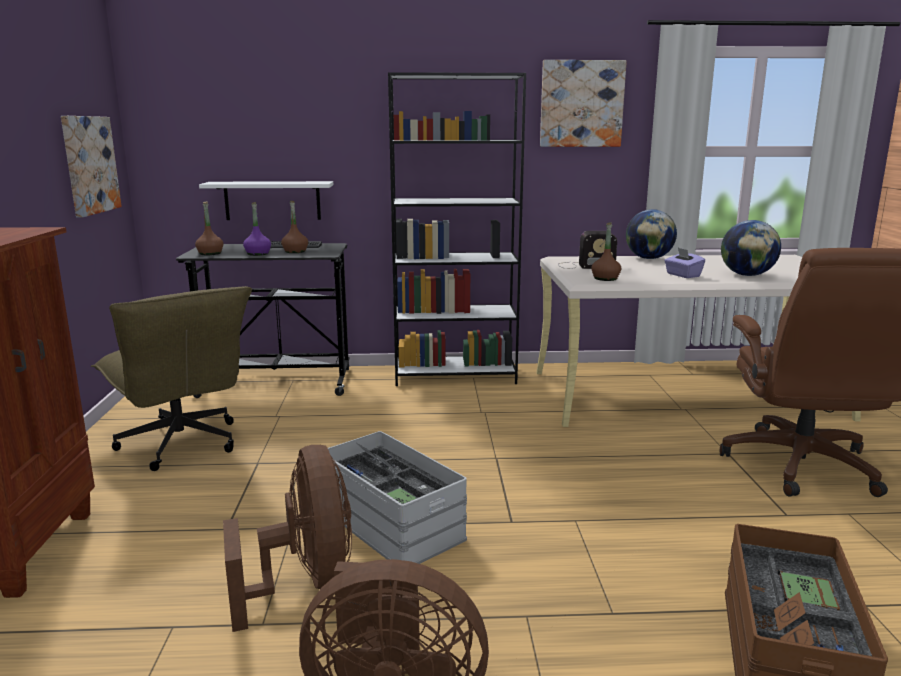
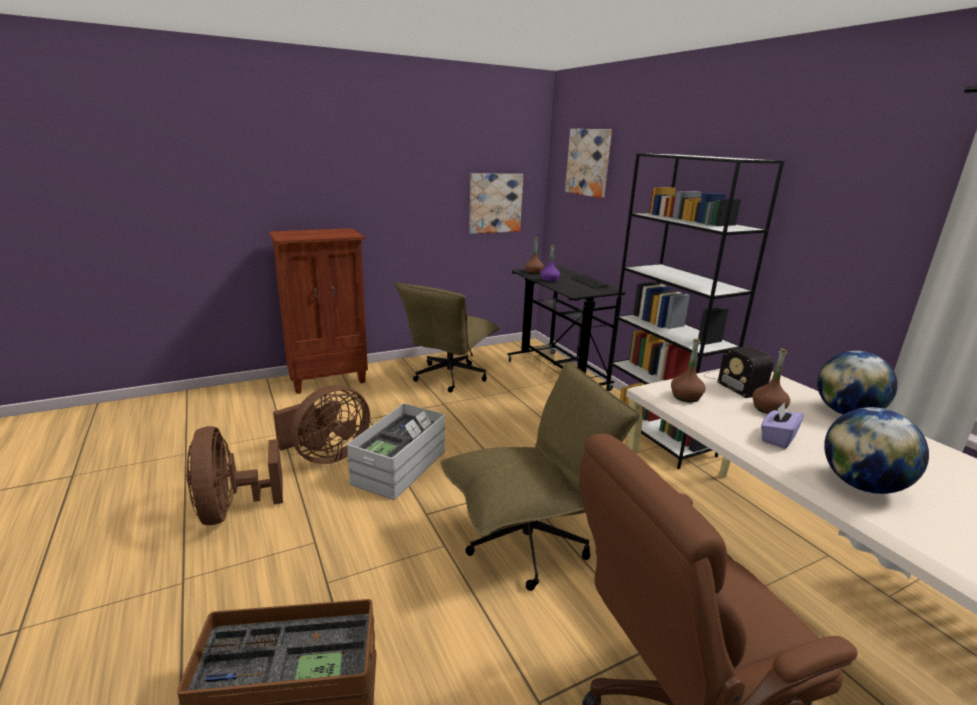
camera: 65 degrees right, 5 degrees up
(272, 200) = (599, 245): white shelf -> none
(295, 251) = (571, 286): brown bottle -> brown bottle (768, 409)
(581, 104) = (860, 198): picture -> picture (588, 162)
(591, 476) = (524, 544): none -> beige office chair

